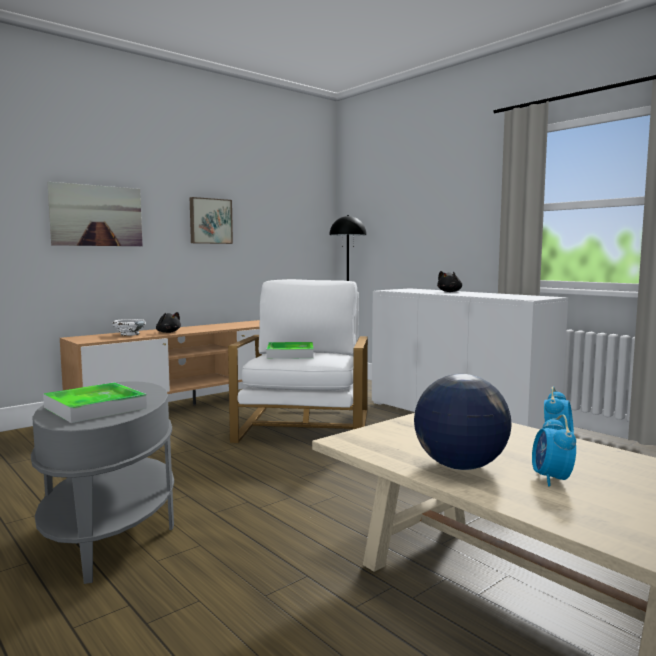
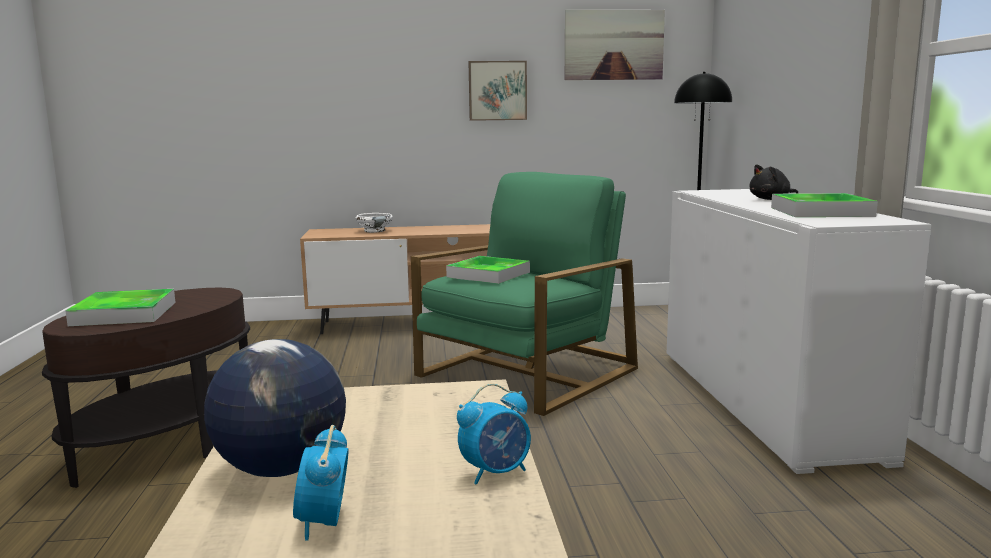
camera: 35 degrees right, 5 degrees up
(97, 215) = (351, 91): picture -> picture (614, 45)
(112, 531) = (167, 444): grey side table -> brown side table
(168, 332) = (416, 231): black plush toy -> none
(305, 426) = (526, 373): white armchair -> green armchair
(502, 295) = (820, 212): none -> tray
(551, 479) = (324, 523): alarm clock -> alarm clock turned 45 degrees counterclockwise

